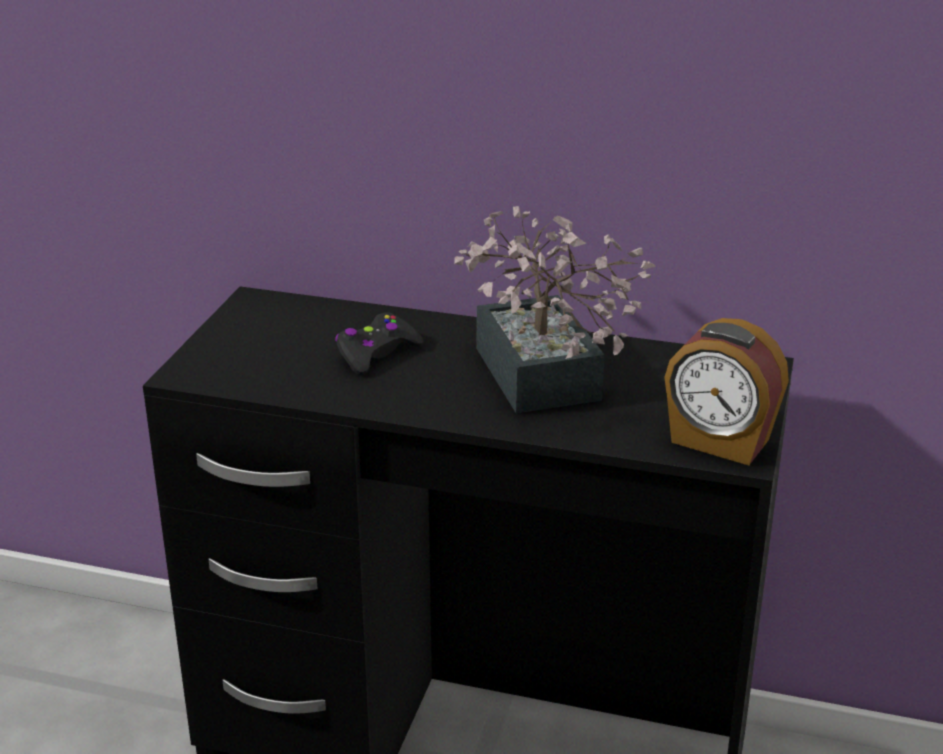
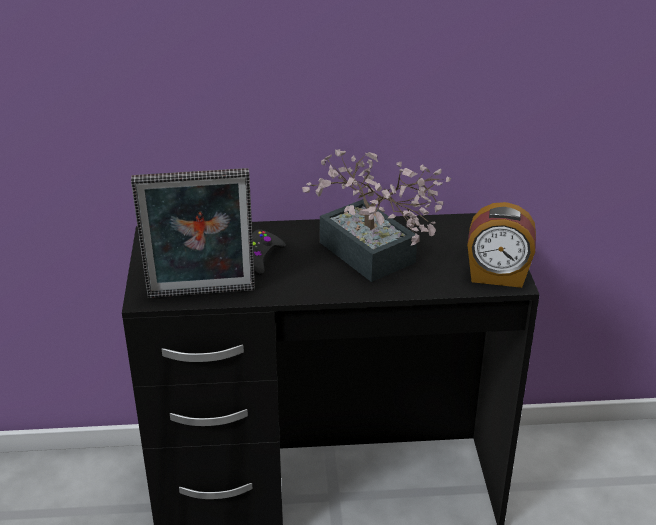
camera: 20 degrees left, 5 degrees up
(262, 385) = (201, 295): none -> picture frame

